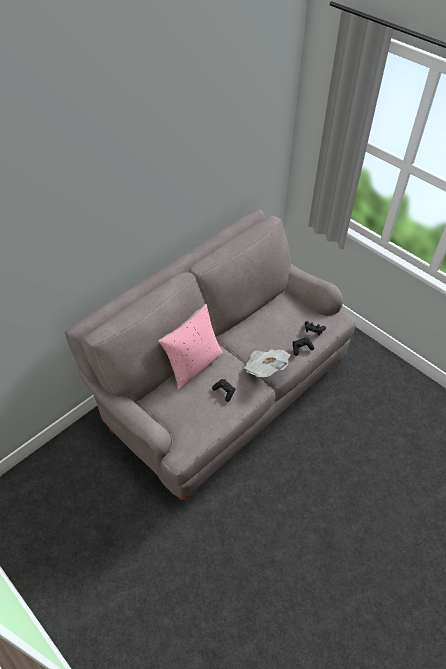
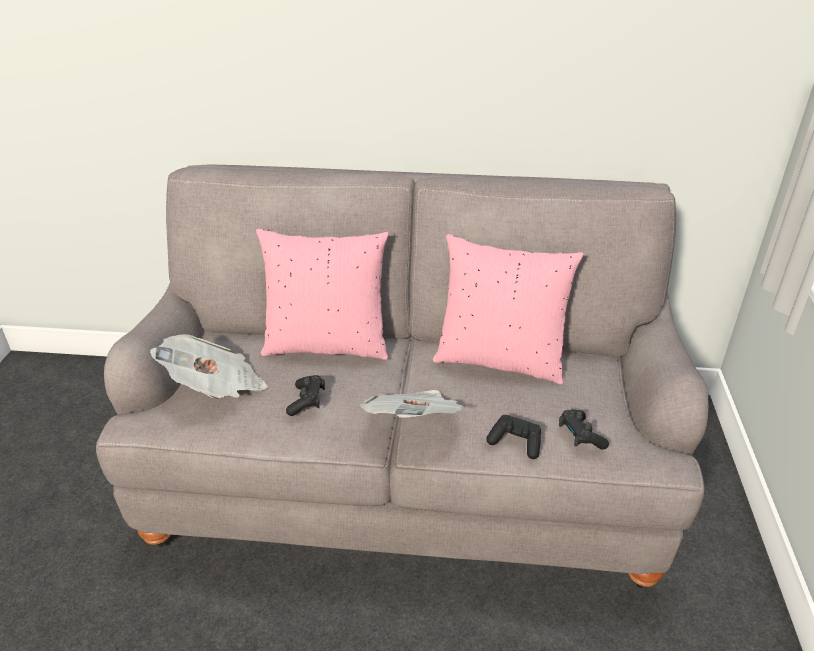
camera: 50 degrees right, 15 degrees down
(187, 416) = (216, 388): none -> newspaper
(256, 321) = (500, 360): none -> pink pillow

